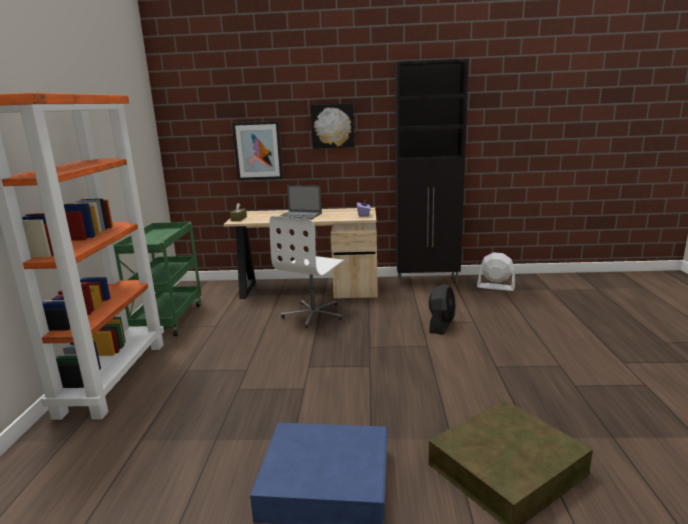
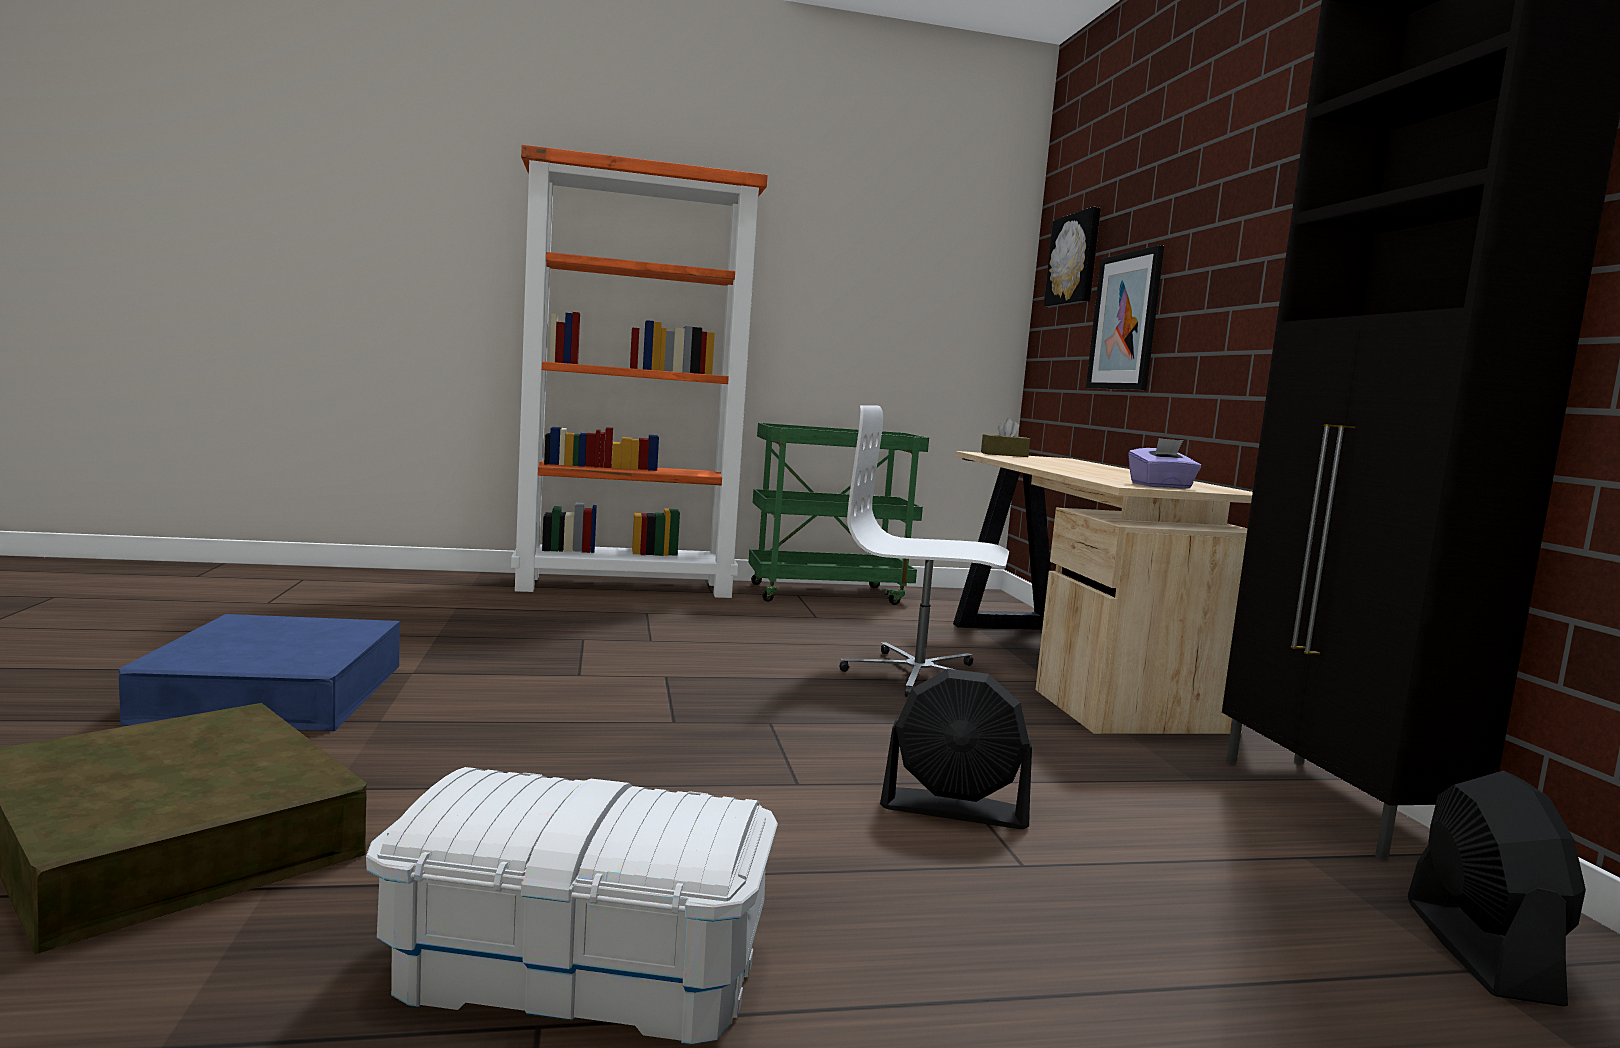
camera: 75 degrees right, 10 degrees down
(300, 215) = (1081, 468): laptop -> none
(333, 126) = (1248, 246): picture -> picture (1075, 259)
(495, 287) = (1479, 949): white fan -> black fan
(551, 381) = (577, 971): none -> white storage box

